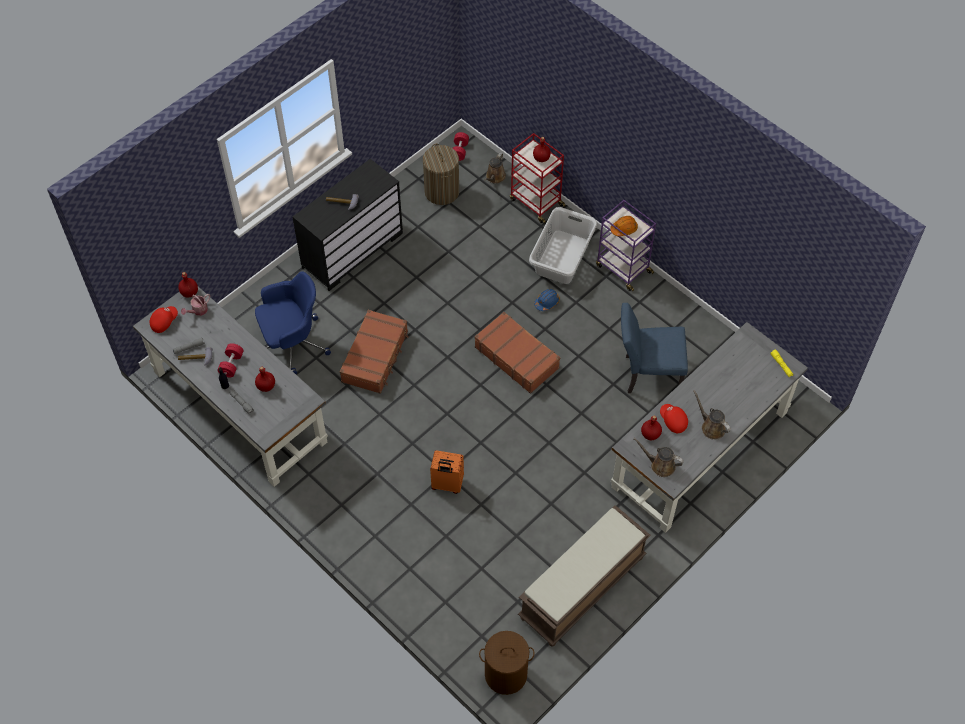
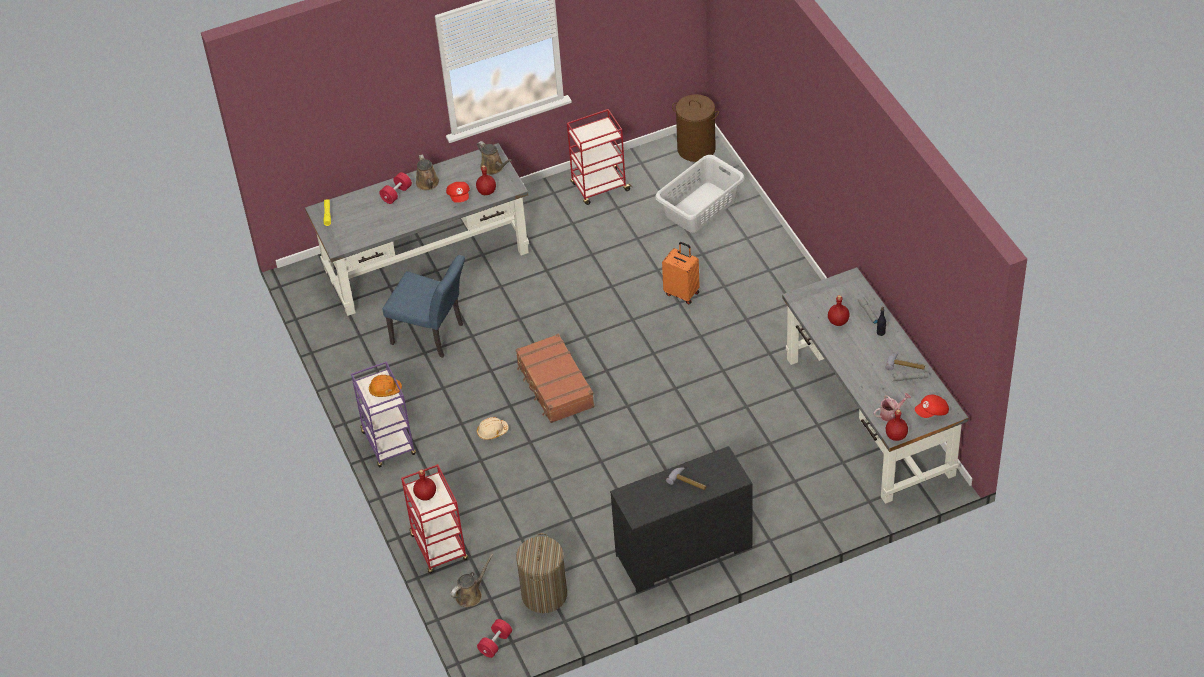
camera: 155 degrees left, 10 degrees down
(231, 365) = (868, 350): red dumbbell -> red dumbbell (396, 194)
(293, 343) = (791, 464): blue office chair -> none
(375, 357) = (704, 426): brown suitcase -> none
(547, 302) = (492, 432): blue hard hat -> beige hard hat
(561, 257) = (448, 475): grey laundry basket -> grey laundry basket (701, 208)
(582, 588) = (599, 187): brown bench -> red cart

